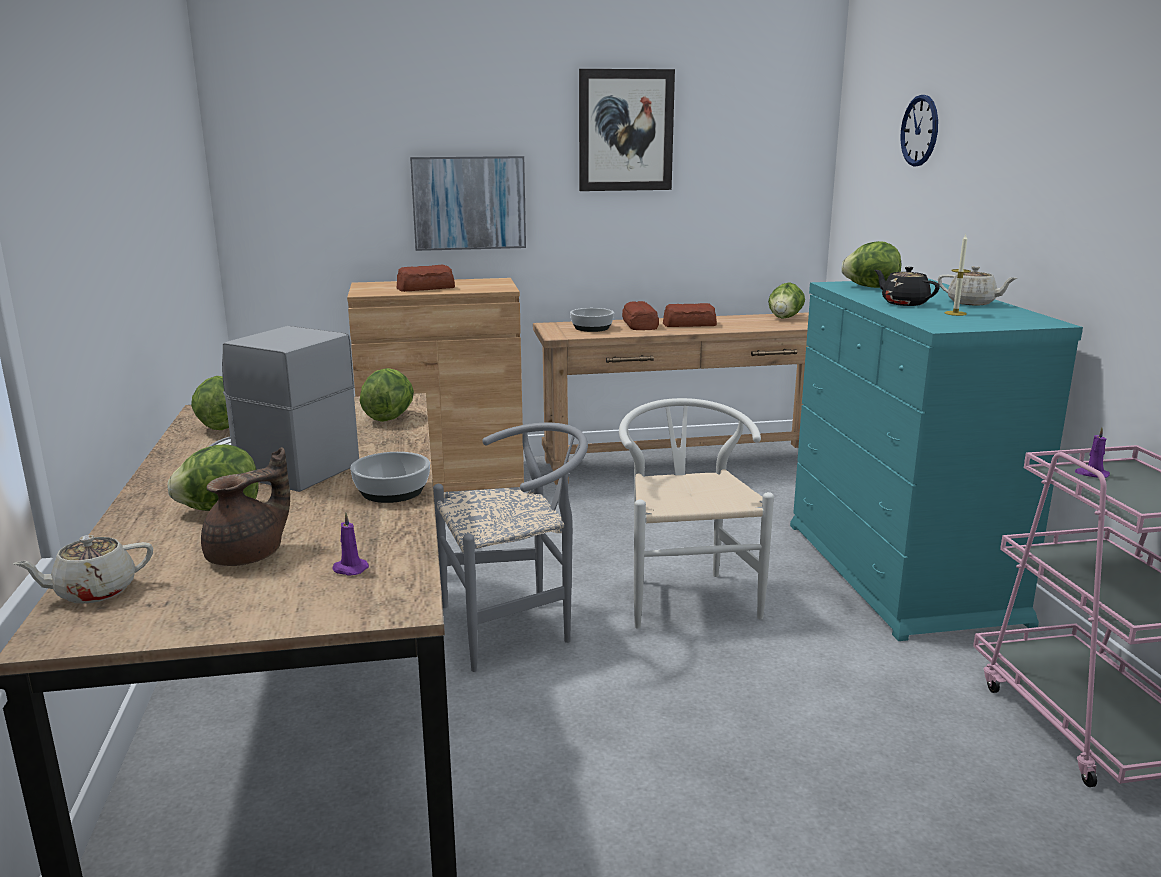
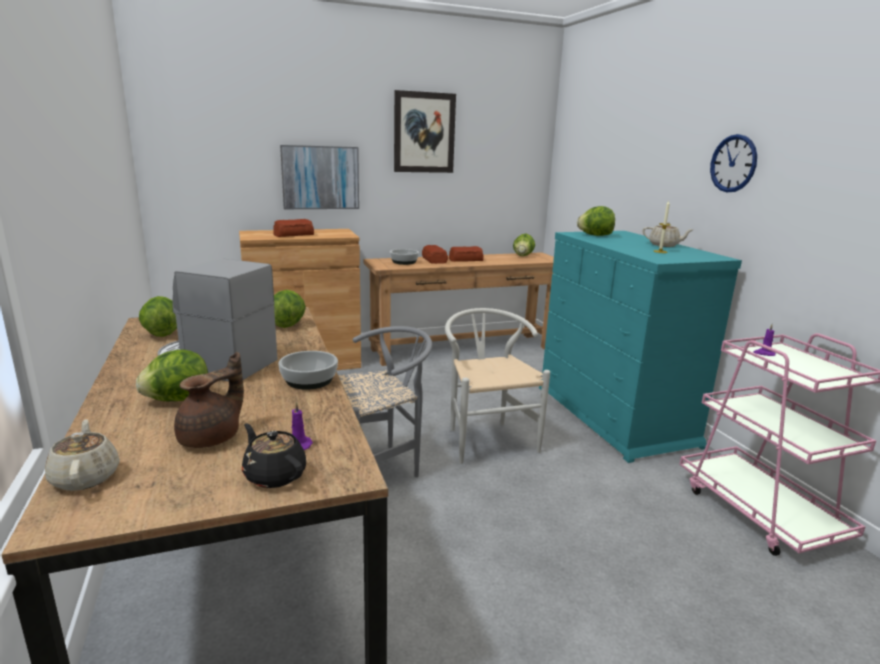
camera: 10 degrees left, 0 degrees up
(94, 592) = (86, 477): beige teapot -> beige teapot turned 105 degrees clockwise
(903, 303) = (623, 245): black teapot -> black teapot (274, 475)
(920, 130) = (616, 137): wall clock -> wall clock (733, 163)

